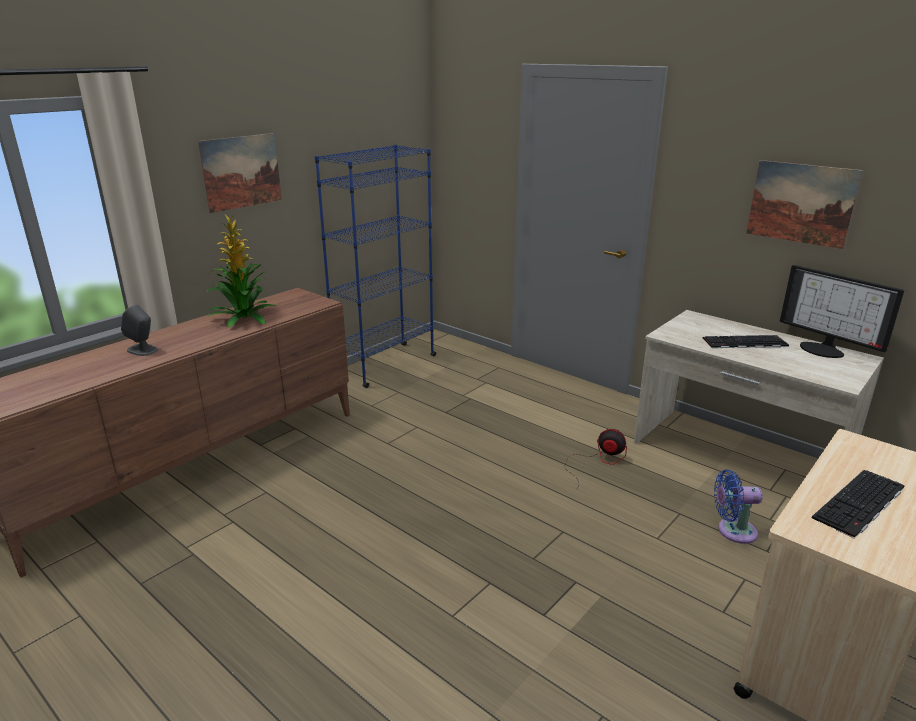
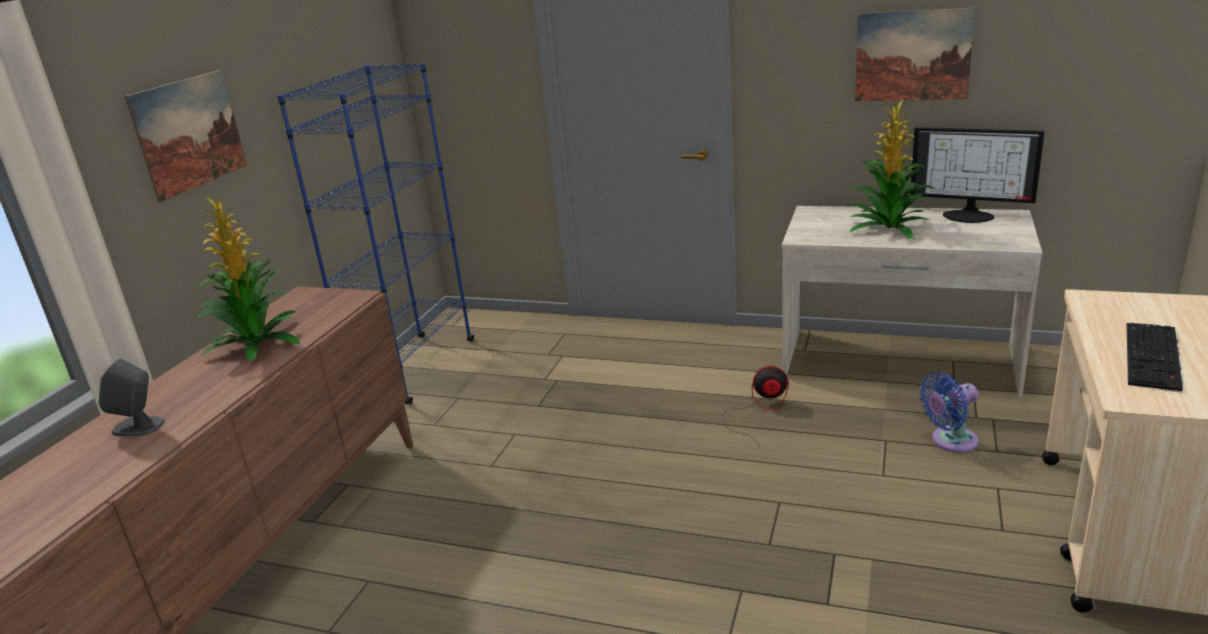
camera: 20 degrees left, 0 degrees up
(744, 343) = (889, 227): keyboard -> potted plant

